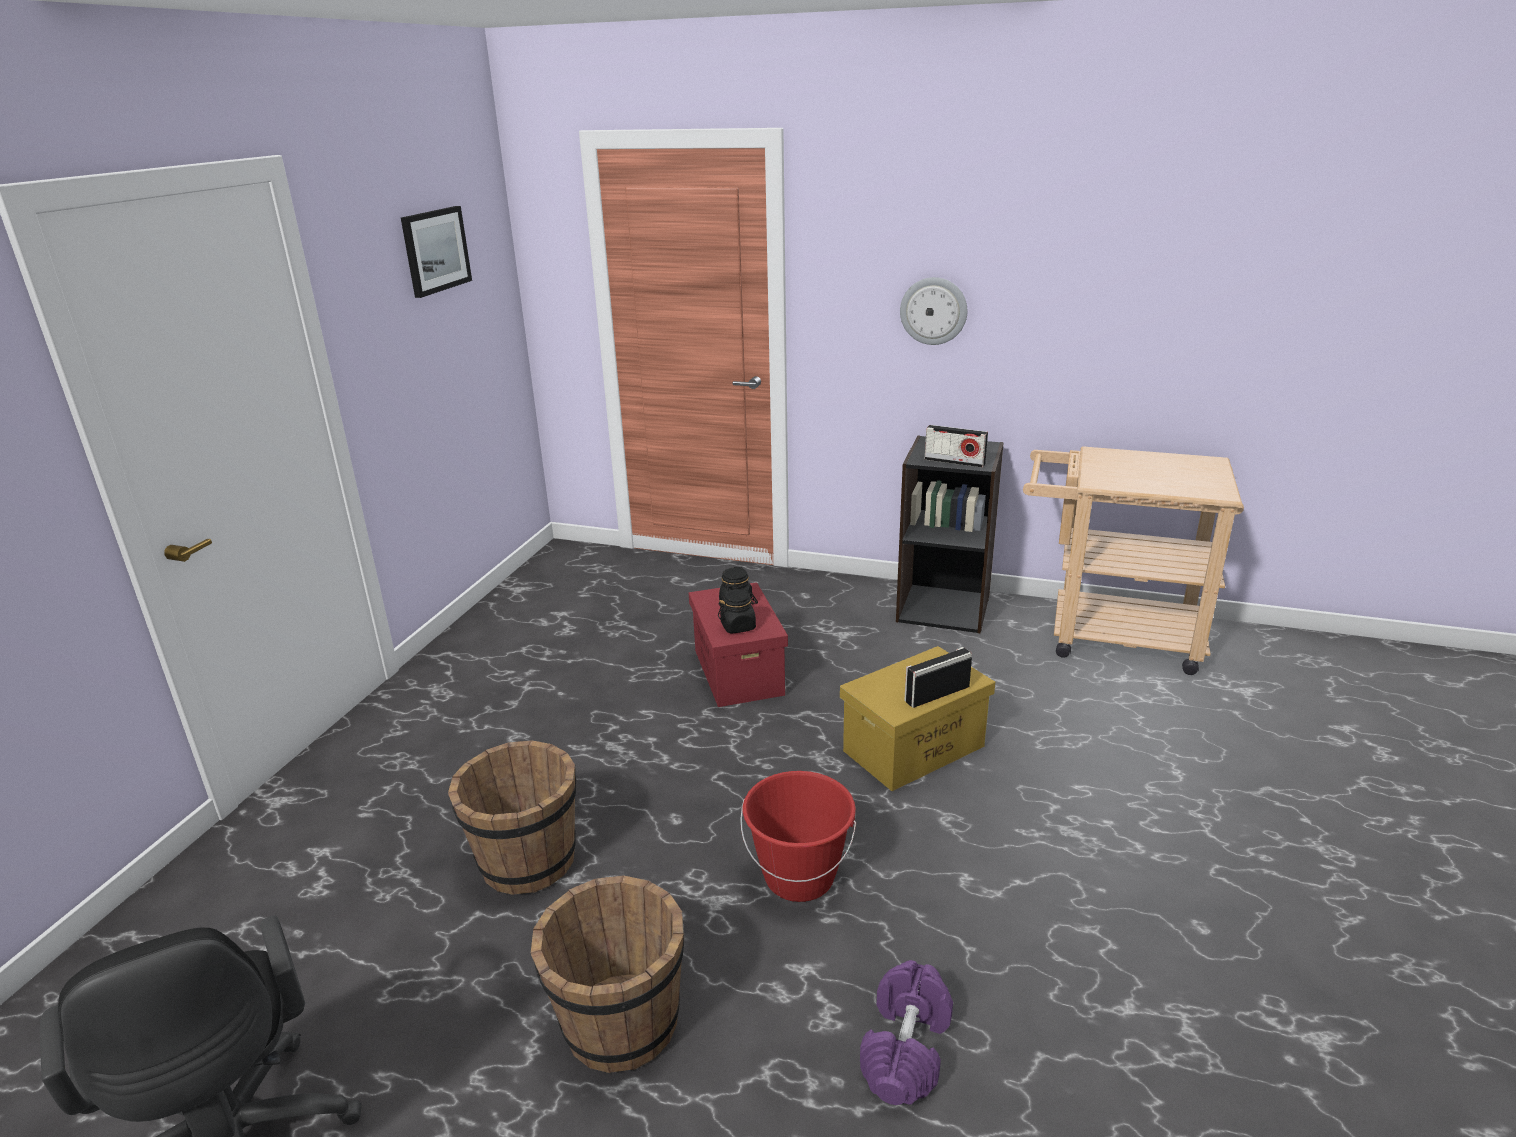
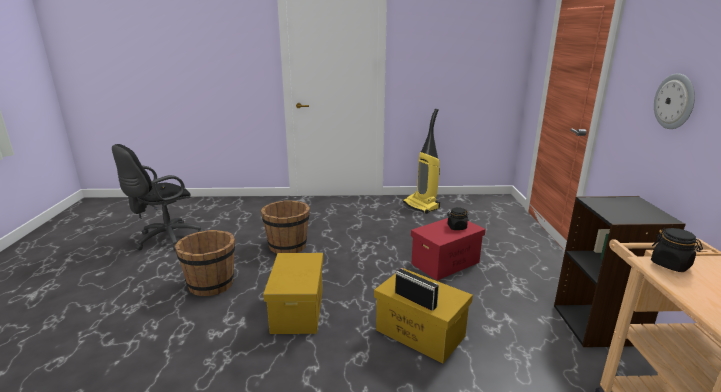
camera: 70 degrees right, 5 degrees down
(435, 250) = (467, 33): picture -> none
(506, 637) = (421, 206): none -> vacuum cleaner
(738, 626) = (435, 232): black jar -> black jar (671, 264)
(799, 877) = (298, 311): red bucket -> yellow storage box
(906, 1050) = (197, 360): purple dumbbell -> none
(954, 462) = (607, 210): radio -> none

